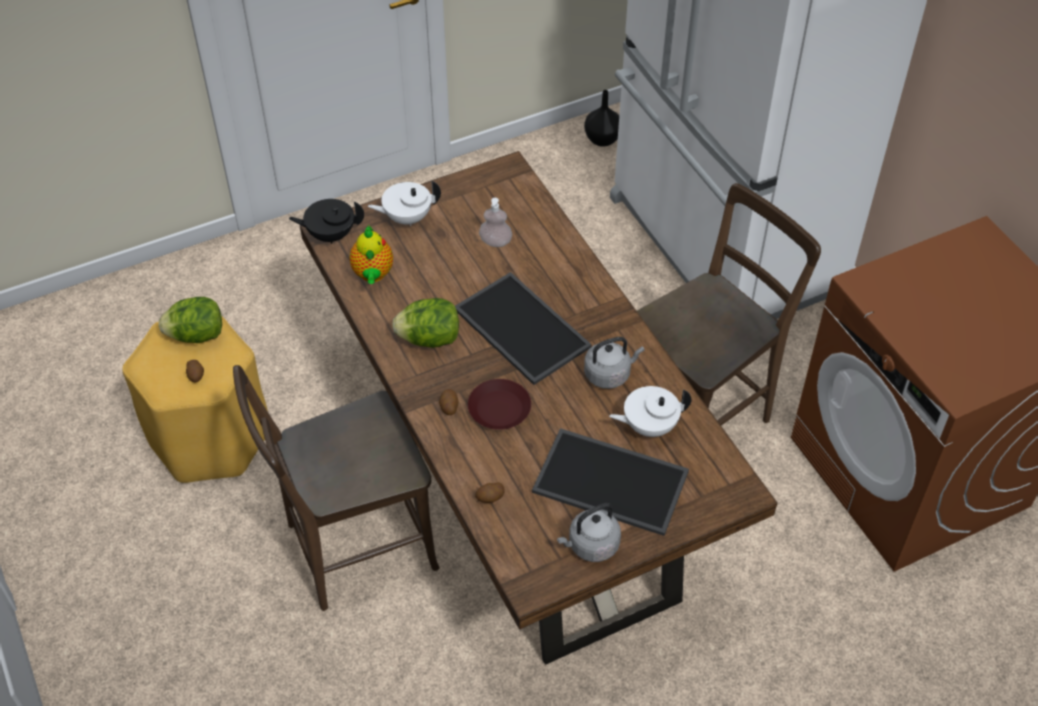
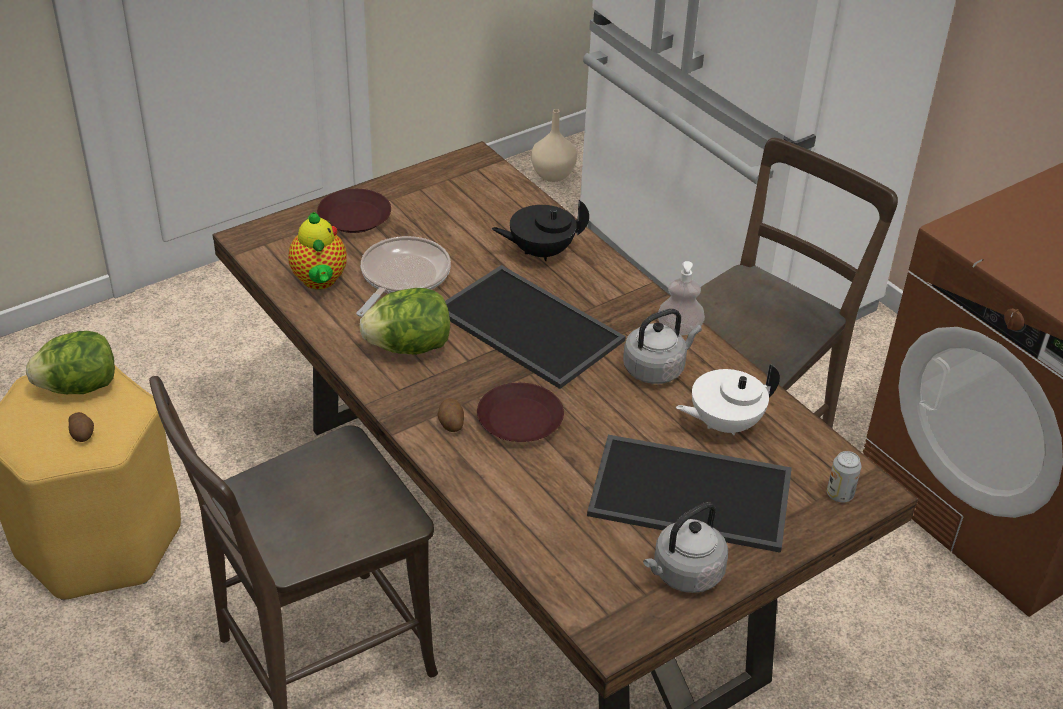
camera: 10 degrees left, 10 degrees down
(330, 234) = (255, 241): black teapot -> black teapot (540, 251)
(407, 217) = (353, 217): white teapot -> brown plate
(434, 276) = (402, 277): none -> frying pan
(490, 498) = (531, 527): potato -> none
(495, 242) = (474, 235): soap dispenser -> soap dispenser (679, 329)
(603, 139) = (553, 175): black vase -> beige vase
(720, 493) = (839, 494): none -> can

